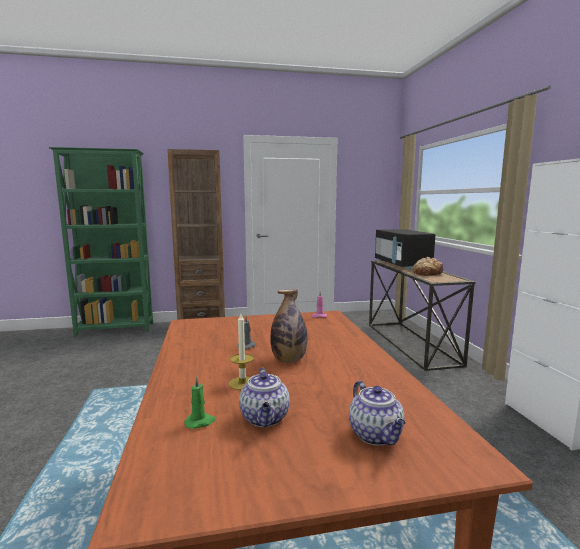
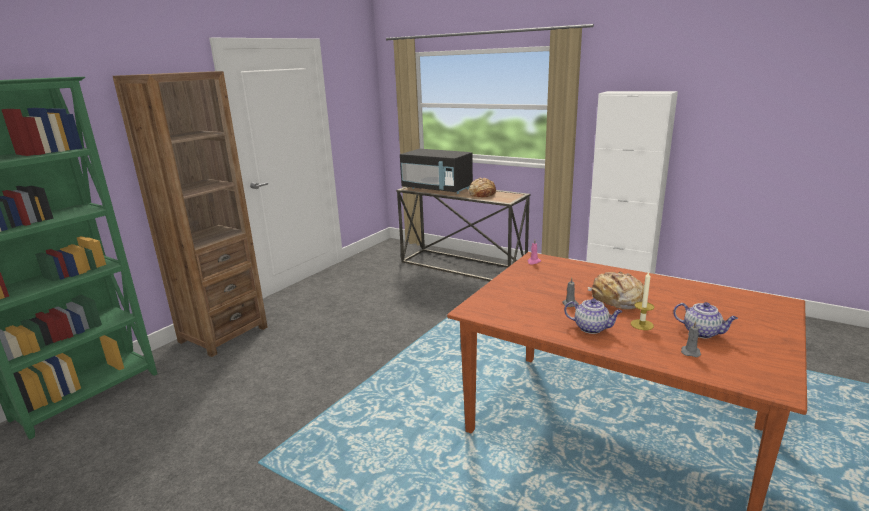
camera: 45 degrees left, 10 degrees up
(200, 422) = (690, 352): green candle -> grey candle
(289, 360) = (616, 299): bottle -> bread
(376, 435) = (745, 313): teapot -> teapot (592, 328)

